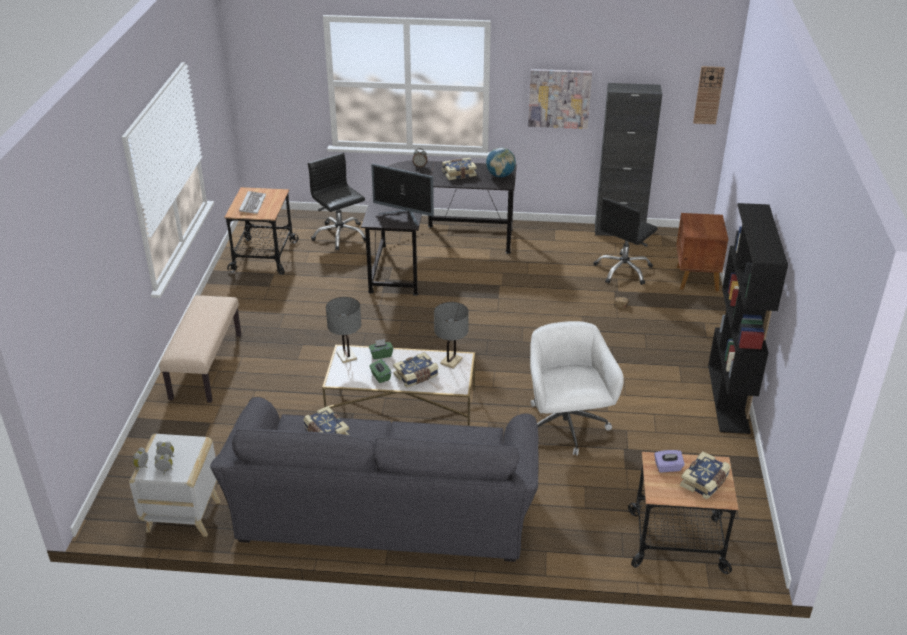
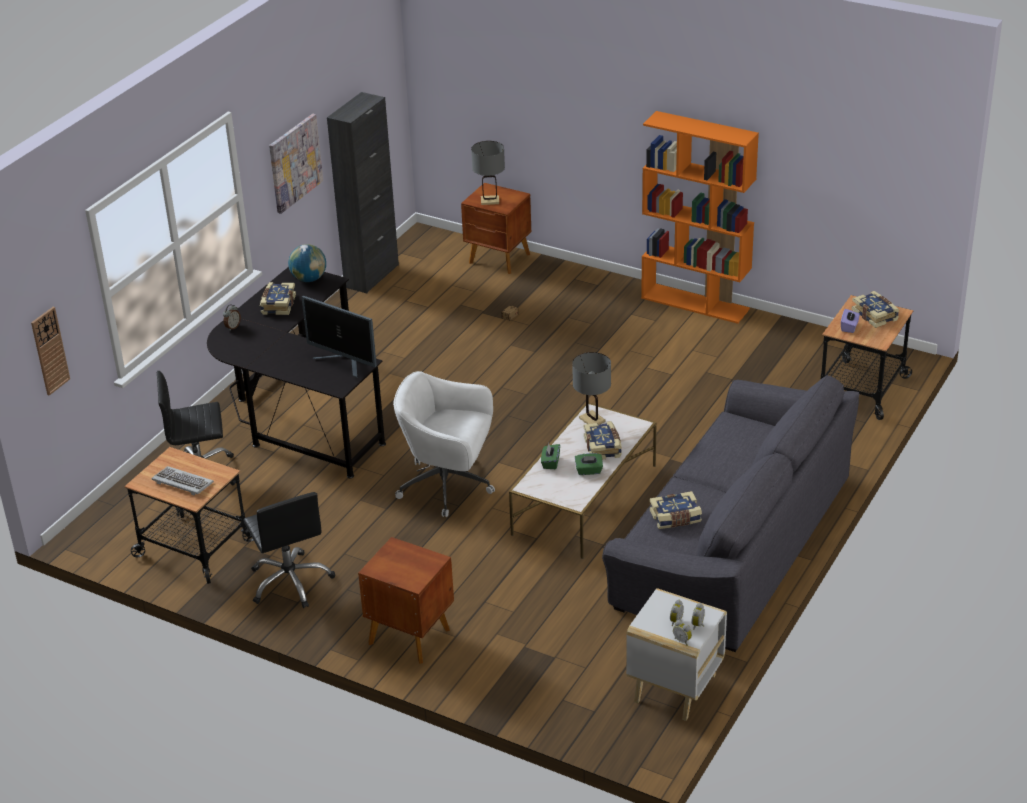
camera: 65 degrees left, 0 degrees up
(206, 366) = (409, 635): beige bench -> brown nightstand
(346, 356) = (536, 486): grey table lamp -> grey table lamp (490, 201)
(404, 216) = (344, 363): monitor -> monitor turned 75 degrees clockwise
(565, 427) = (681, 405): white office chair -> white office chair (448, 486)
(623, 270) = (449, 296): black office chair -> black office chair (290, 582)
(708, 95) = (391, 79): wall clock -> wall clock (50, 351)
(729, 398) = (696, 303): black bookcase -> orange bookcase

